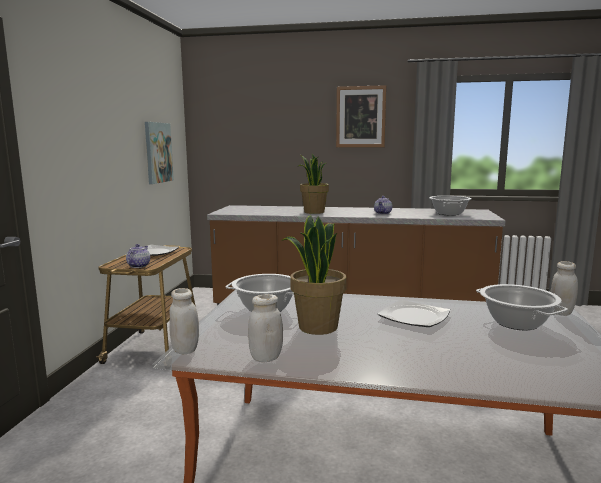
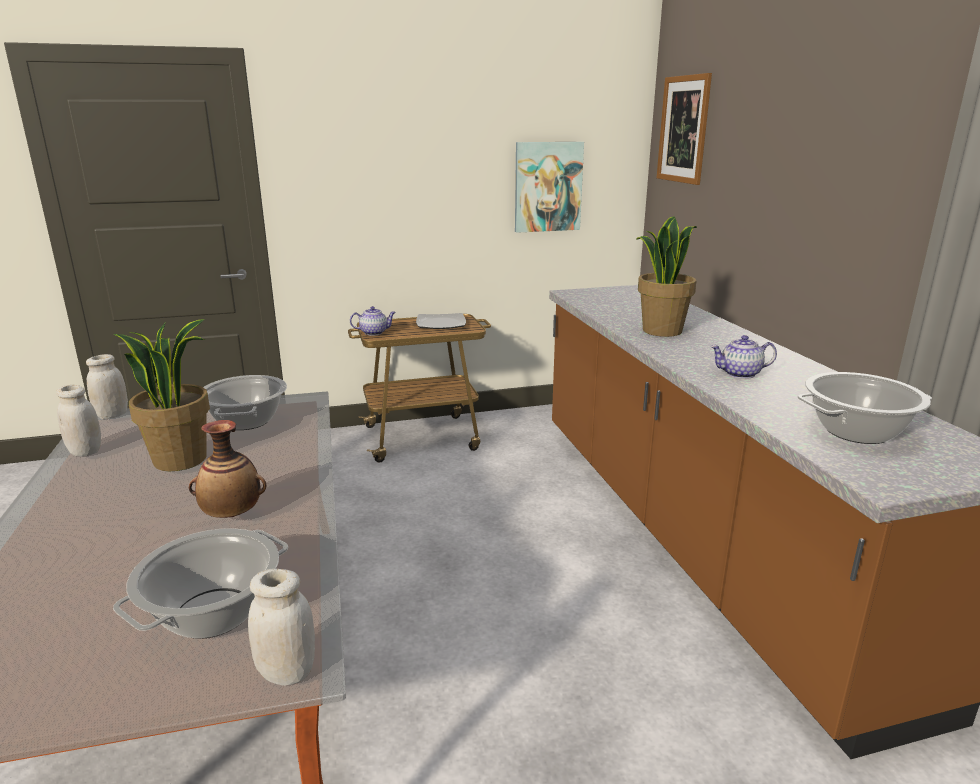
camera: 65 degrees right, 10 degrees up
(360, 117) = (864, 139): picture -> picture (683, 129)
(413, 316) = (232, 515): plate -> vase

